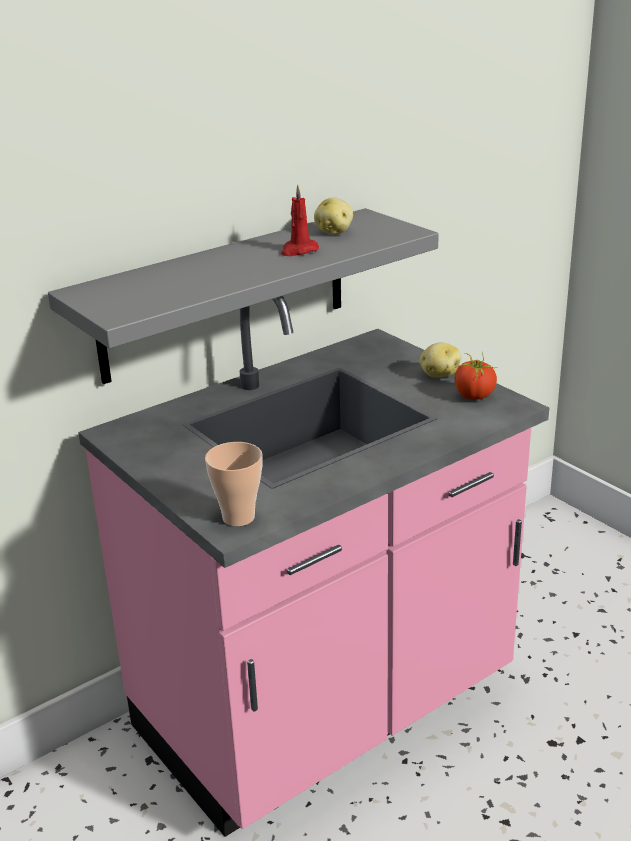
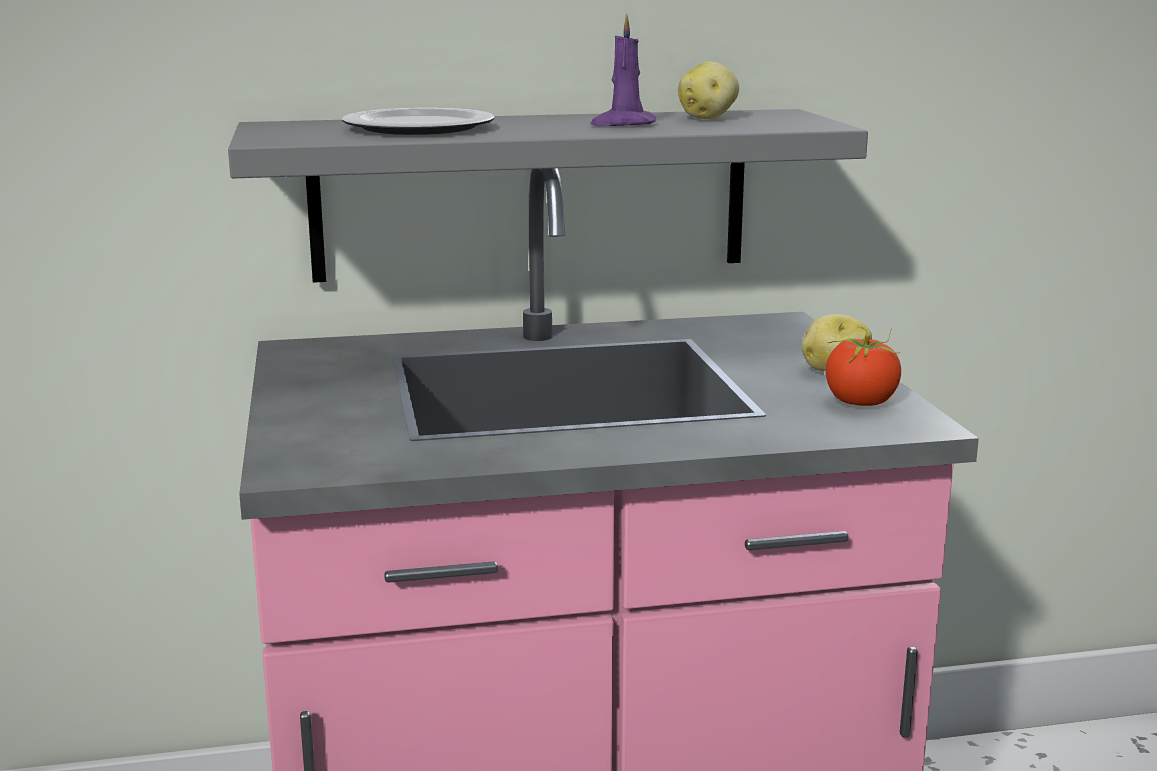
camera: 25 degrees right, 10 degrees down
(185, 278) = (421, 127): none -> plate
(238, 517) = (318, 459): cup -> none
(298, 251) = (622, 124): red candle -> purple candle

